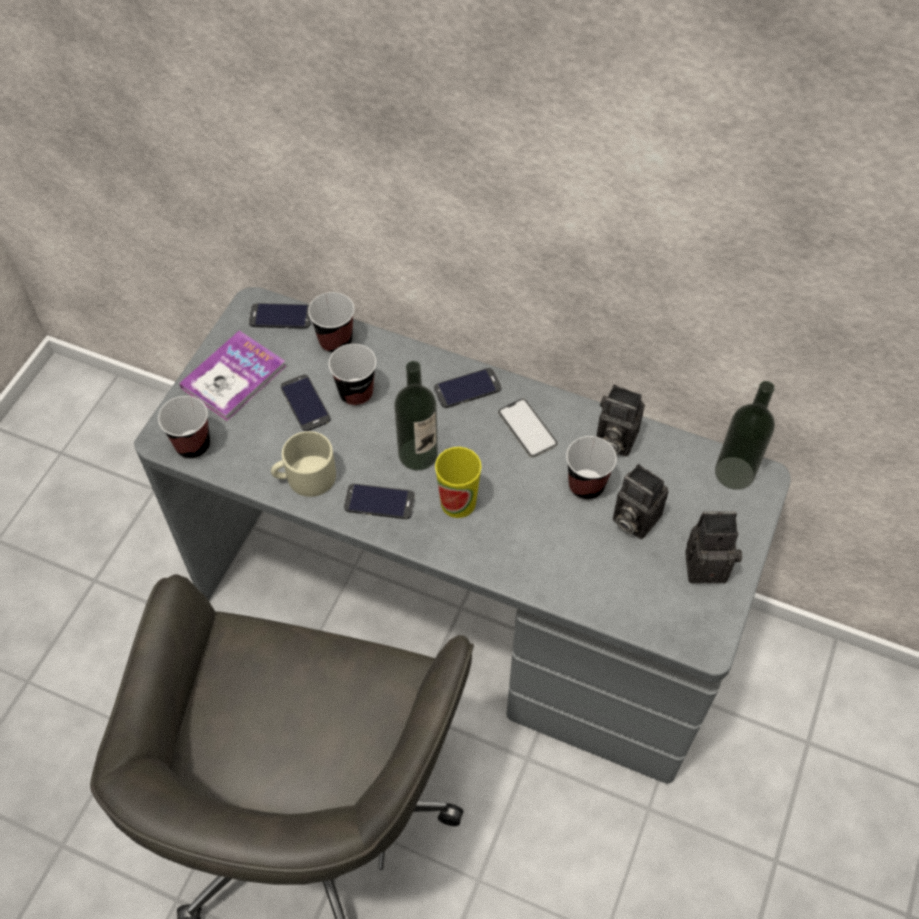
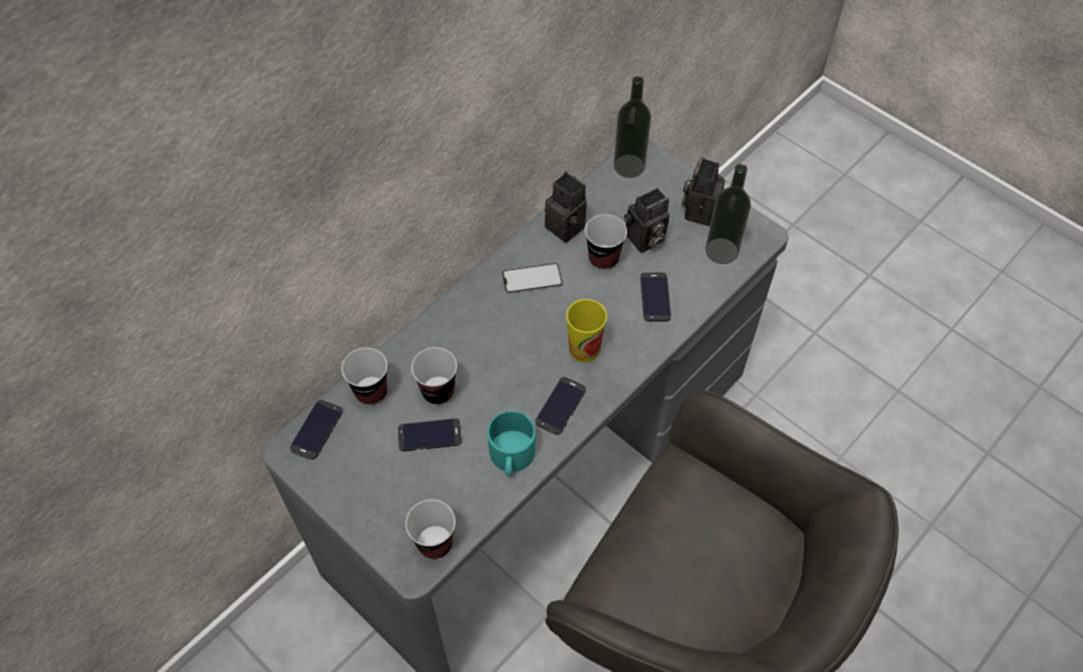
camera: 70 degrees left, 0 degrees up
(233, 377) = (370, 488): book -> none
(305, 477) = (511, 456): beige mug -> turquoise mug
(418, 454) = (524, 363): bottle -> bottle (721, 251)
(467, 388) = (473, 307): phone -> phone (655, 297)
(613, 439) = (568, 227): camera -> camera turned 90 degrees counterclockwise

